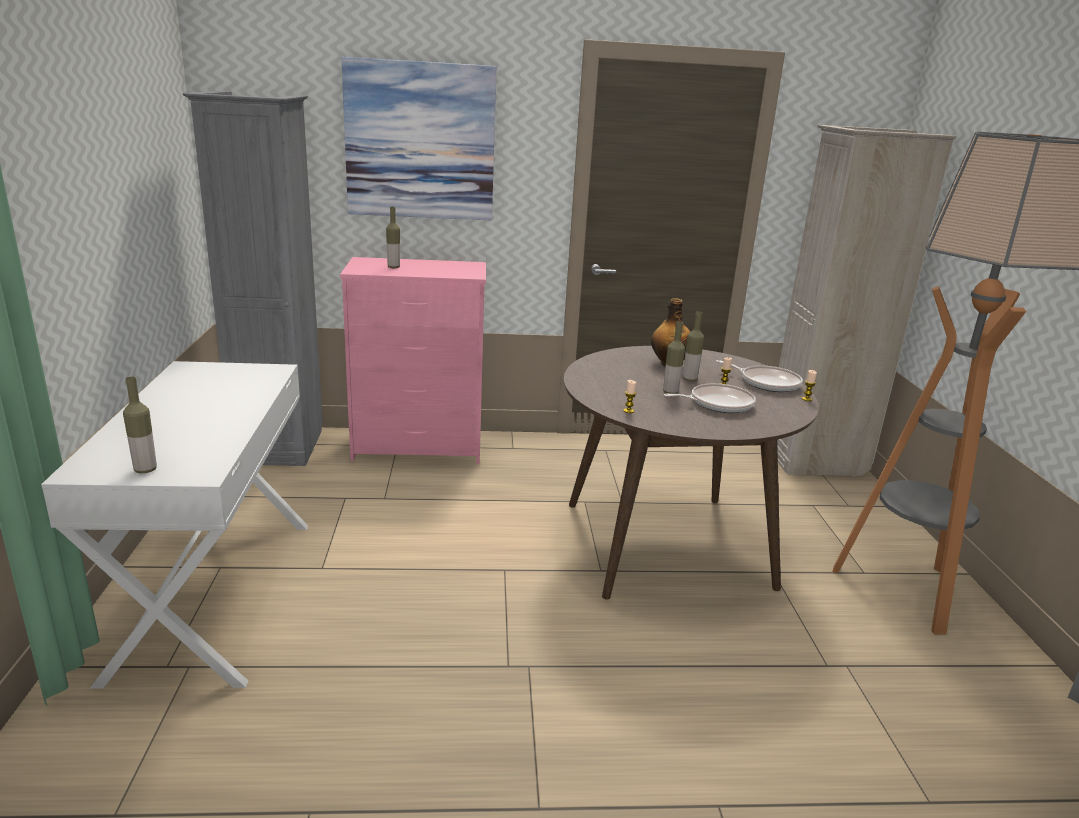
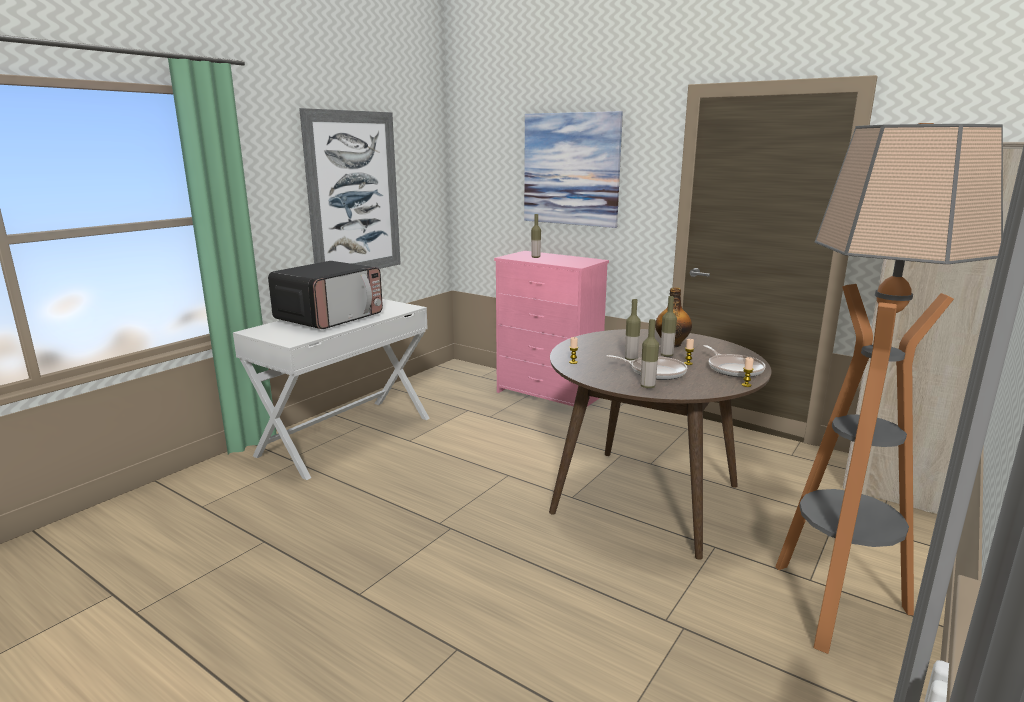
camera: 40 degrees right, 5 degrees down
(109, 189) = (354, 194): none -> picture
(145, 470) = (275, 335): bottle -> bottle (647, 386)
(180, 414) = (330, 318): none -> microwave
(280, 446) = (468, 375): grey cabinet -> none

